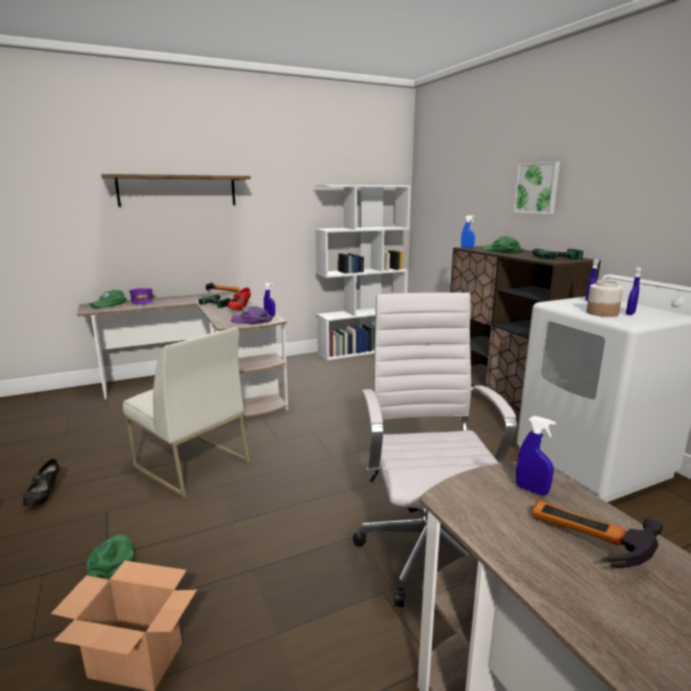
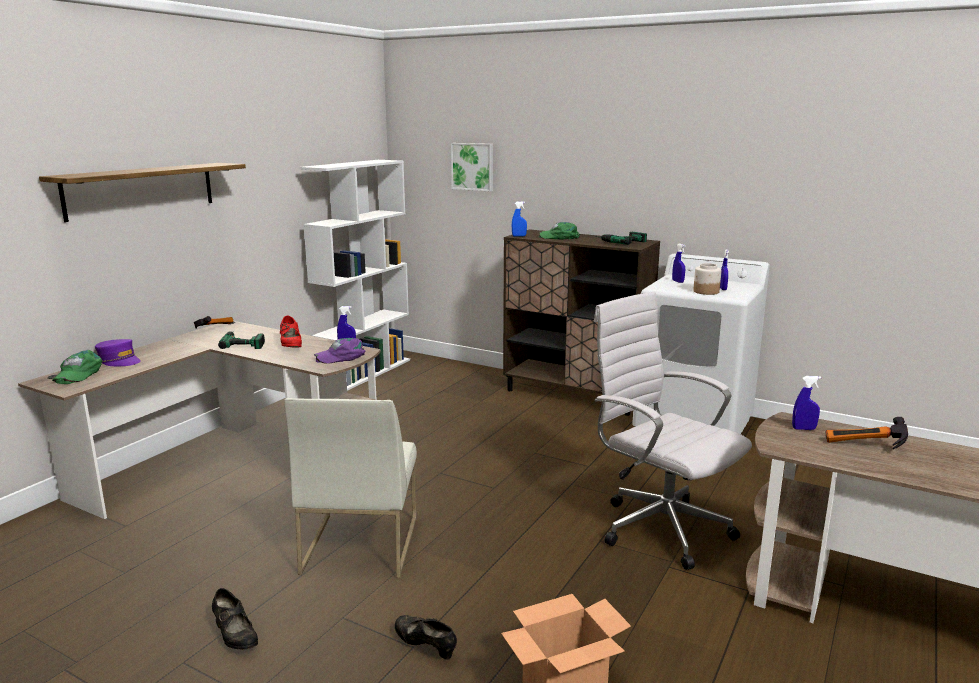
camera: 35 degrees left, 0 degrees up
(113, 561) = (426, 647): green cap -> black shoe
(190, 464) = (360, 544): white chair -> white chair turned 90 degrees clockwise
(537, 188) = (579, 171): picture -> picture (473, 166)

